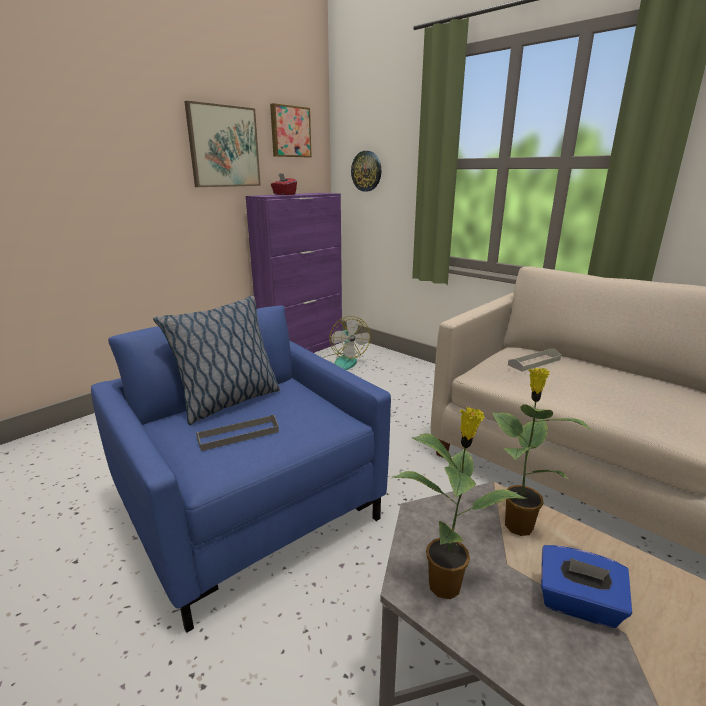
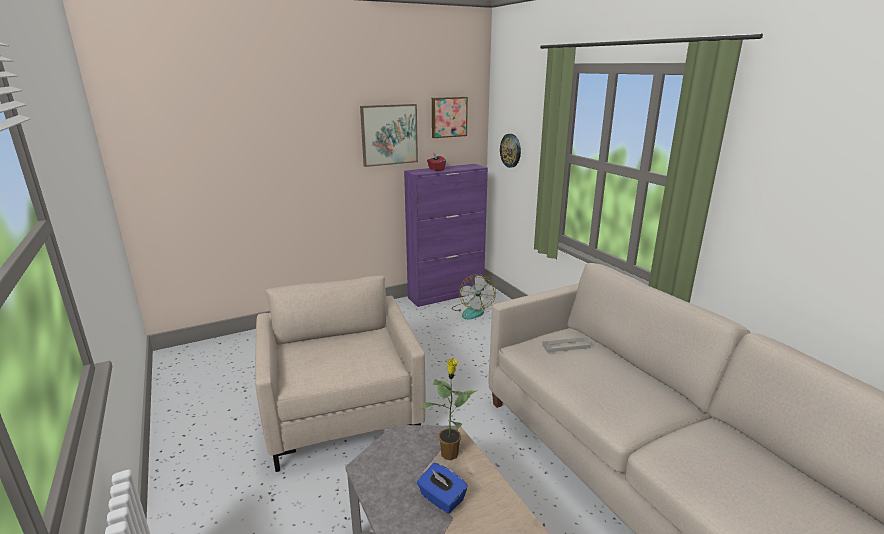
camera: 20 degrees right, 0 degrees up
(228, 402) = (331, 339): pillow -> none
(238, 435) = (323, 362): grey tray -> none
(251, 510) = (343, 413): blue armchair -> beige armchair
(446, 584) = (381, 470): potted plant -> none

